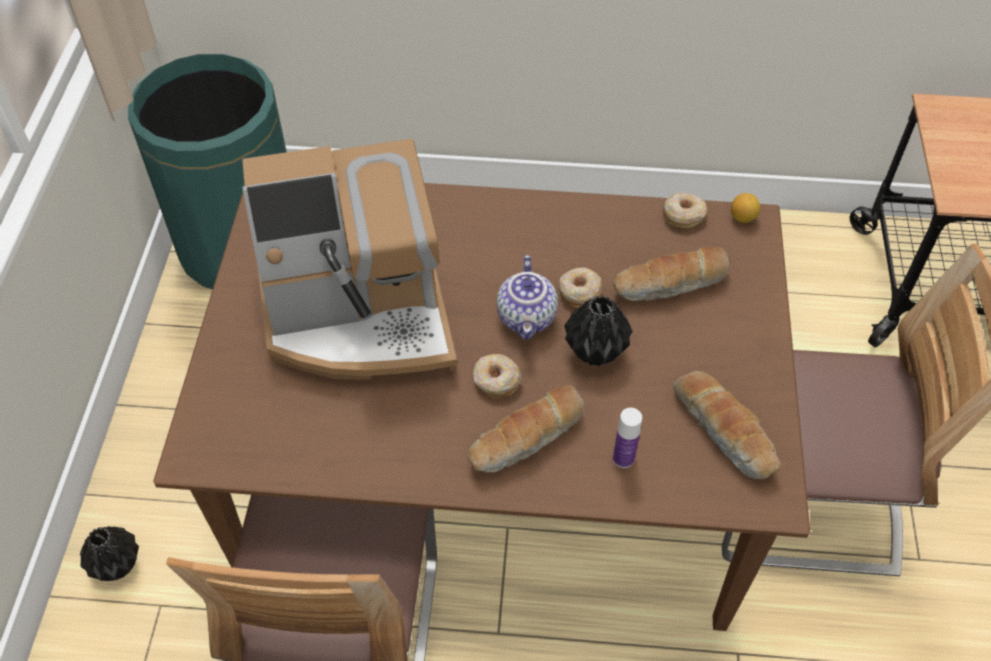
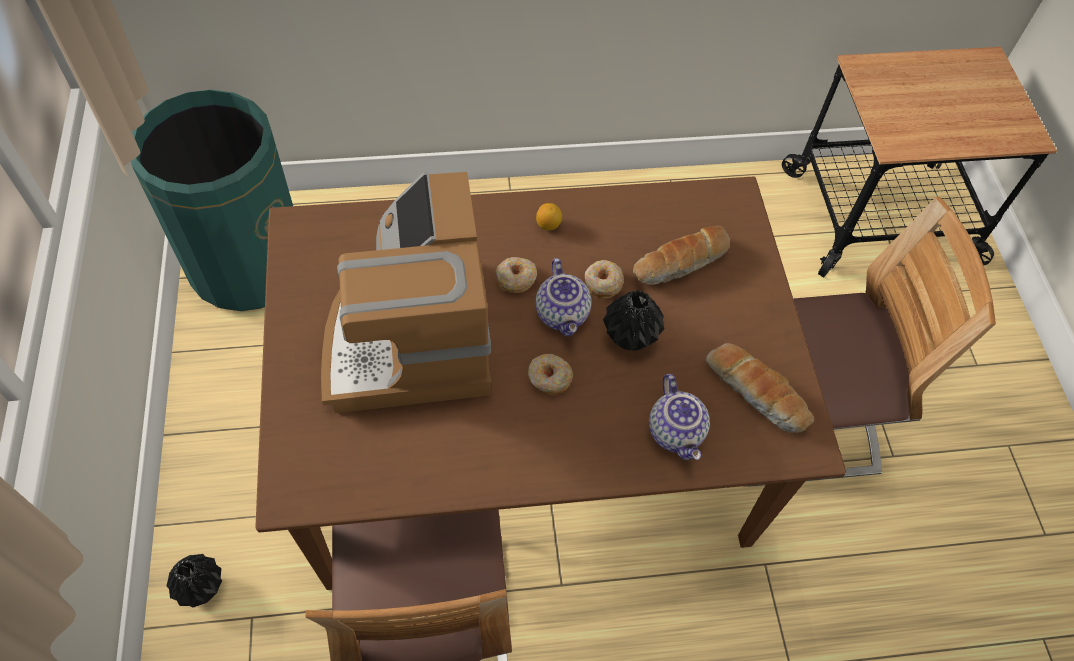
camera: 15 degrees left, 5 degrees up
(359, 316) = (410, 336): coffee machine -> coffee machine turned 105 degrees clockwise
(527, 439) = (590, 428): bread -> none
(623, 458) = (677, 432): bottle -> teapot
(683, 215) = (676, 197): donut -> donut (516, 278)
(742, 218) = (727, 192): lemon -> lemon (548, 225)

